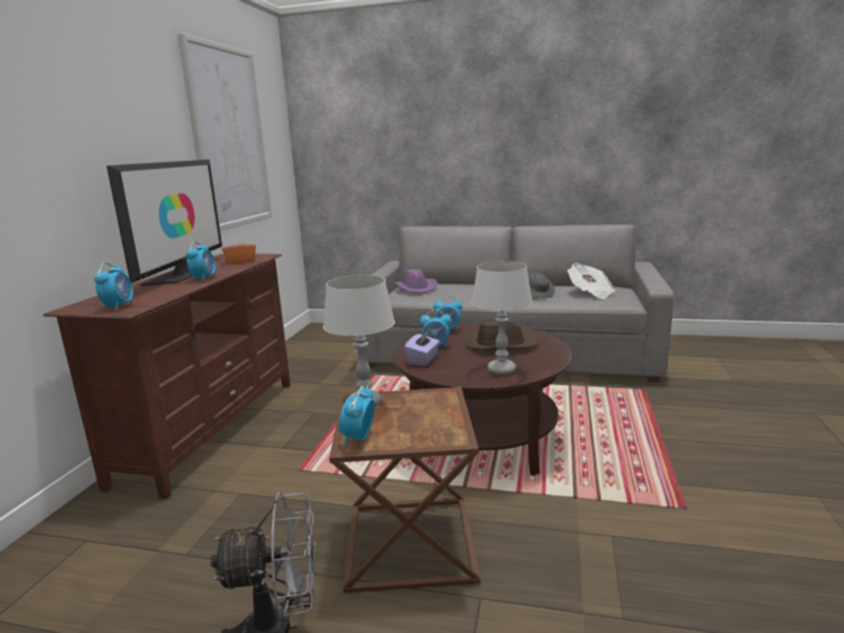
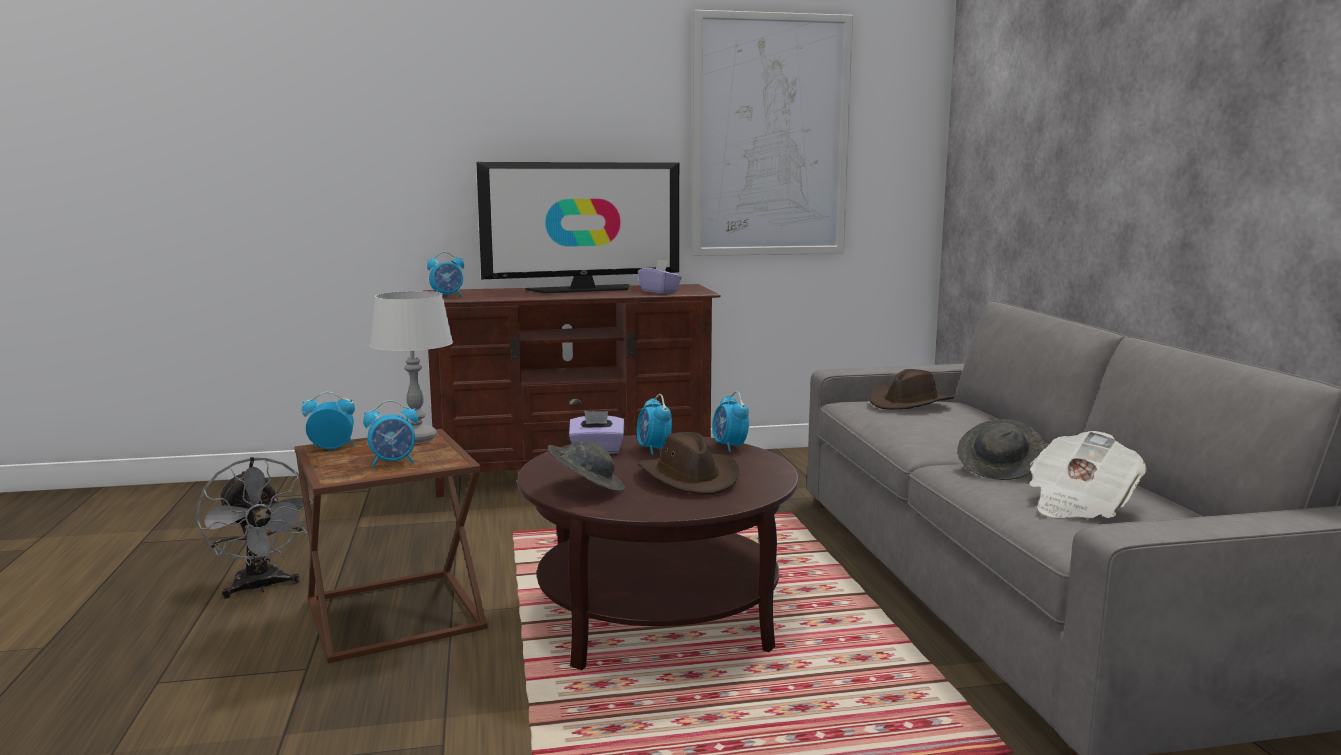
camera: 65 degrees right, 5 degrees down
(204, 278) = (567, 295): alarm clock -> alarm clock (393, 463)
(241, 261) = (659, 291): orange tissue box -> purple tissue box
(416, 288) = (910, 403): purple hat -> brown hat
(501, 370) = (586, 488): grey table lamp -> grey hat

